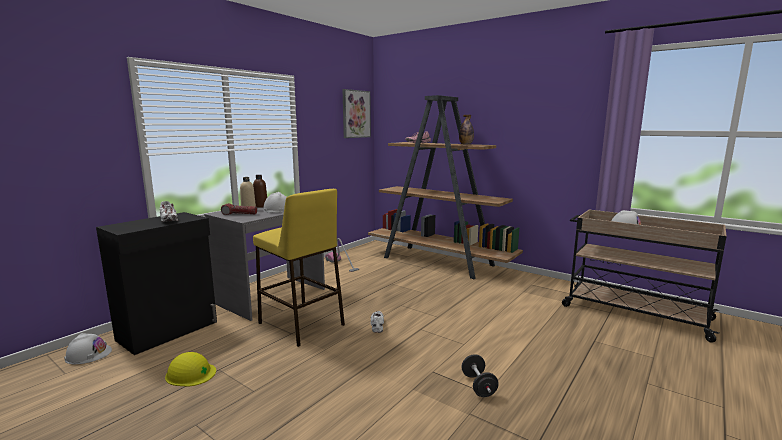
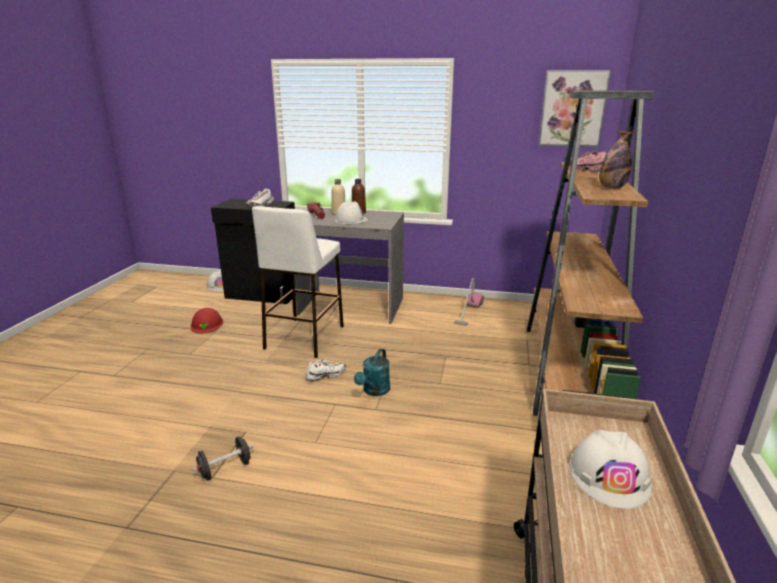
camera: 65 degrees right, 10 degrees up
(190, 373) = (207, 324): yellow hard hat -> red hard hat
(301, 324) = (304, 337): yellow stool -> white stool
(415, 313) = (374, 391): none -> turquoise watering can

